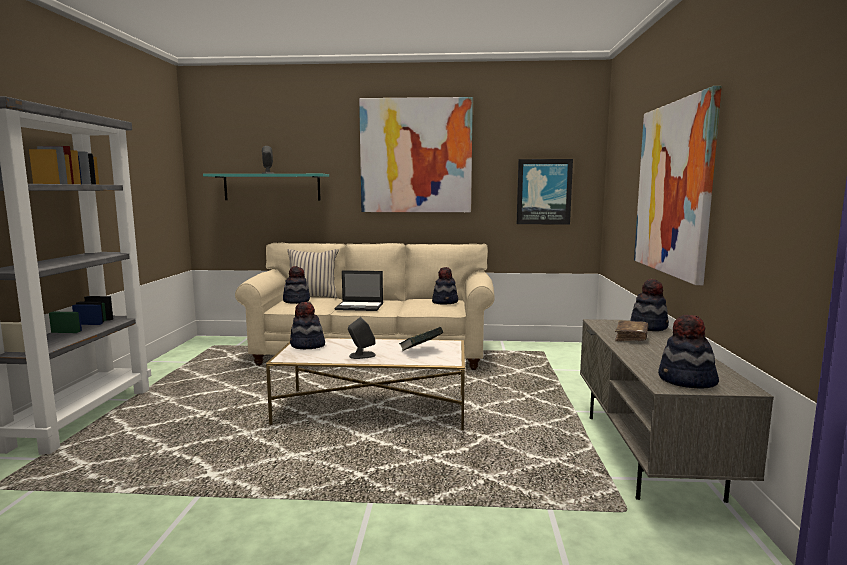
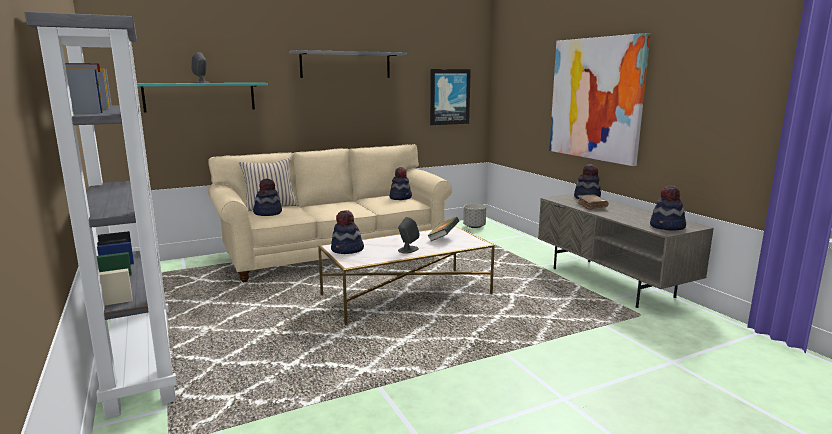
camera: 30 degrees left, 5 degrees up
(360, 306) = (334, 210): laptop -> none
(416, 156) = (346, 65): picture -> grey shelf
(562, 351) = (474, 227): none -> grey planter

